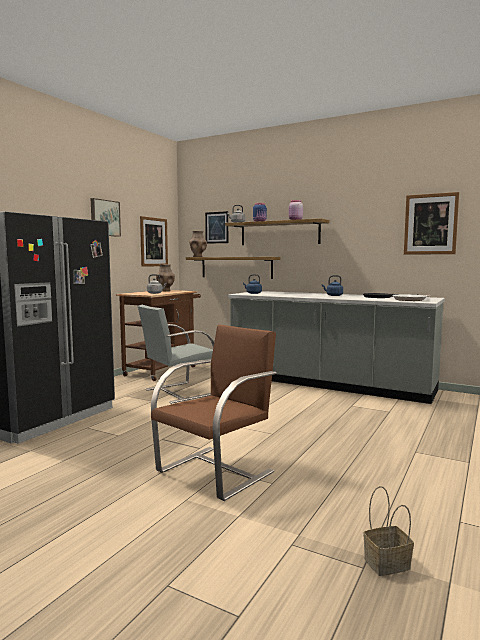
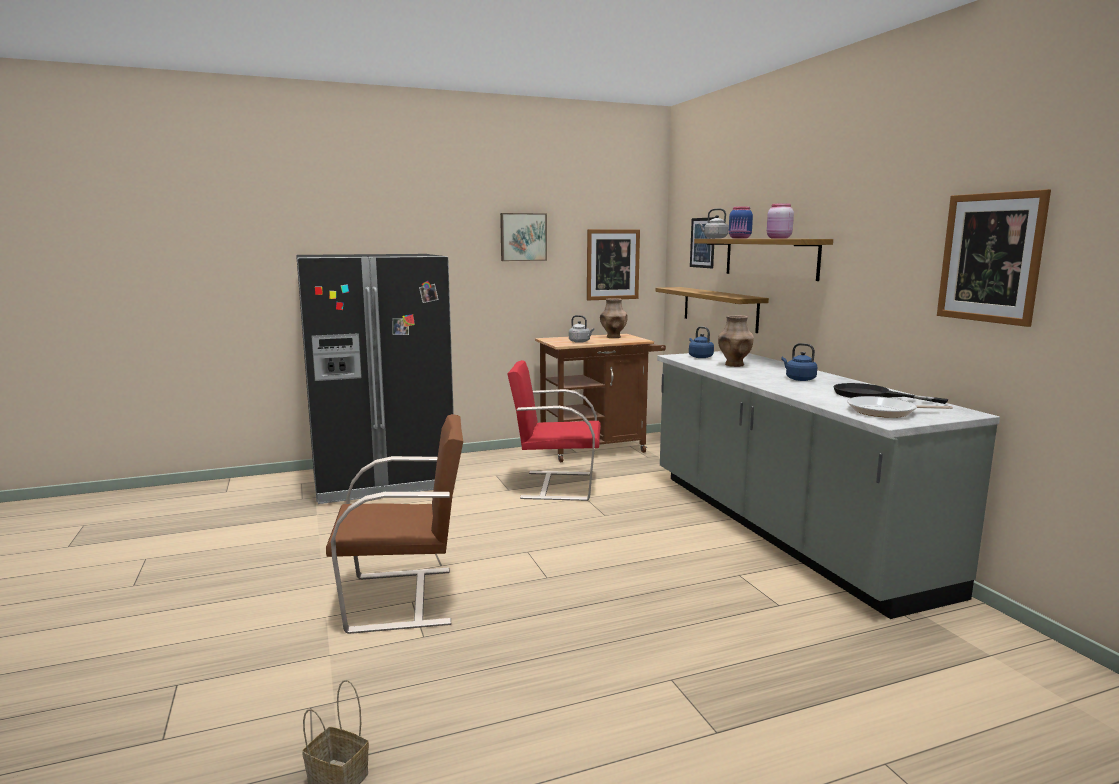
camera: 40 degrees right, 5 degrees up
(177, 392) = (556, 485): grey chair -> red chair
(197, 256) = (671, 288): brown vase -> brown vase (734, 365)

